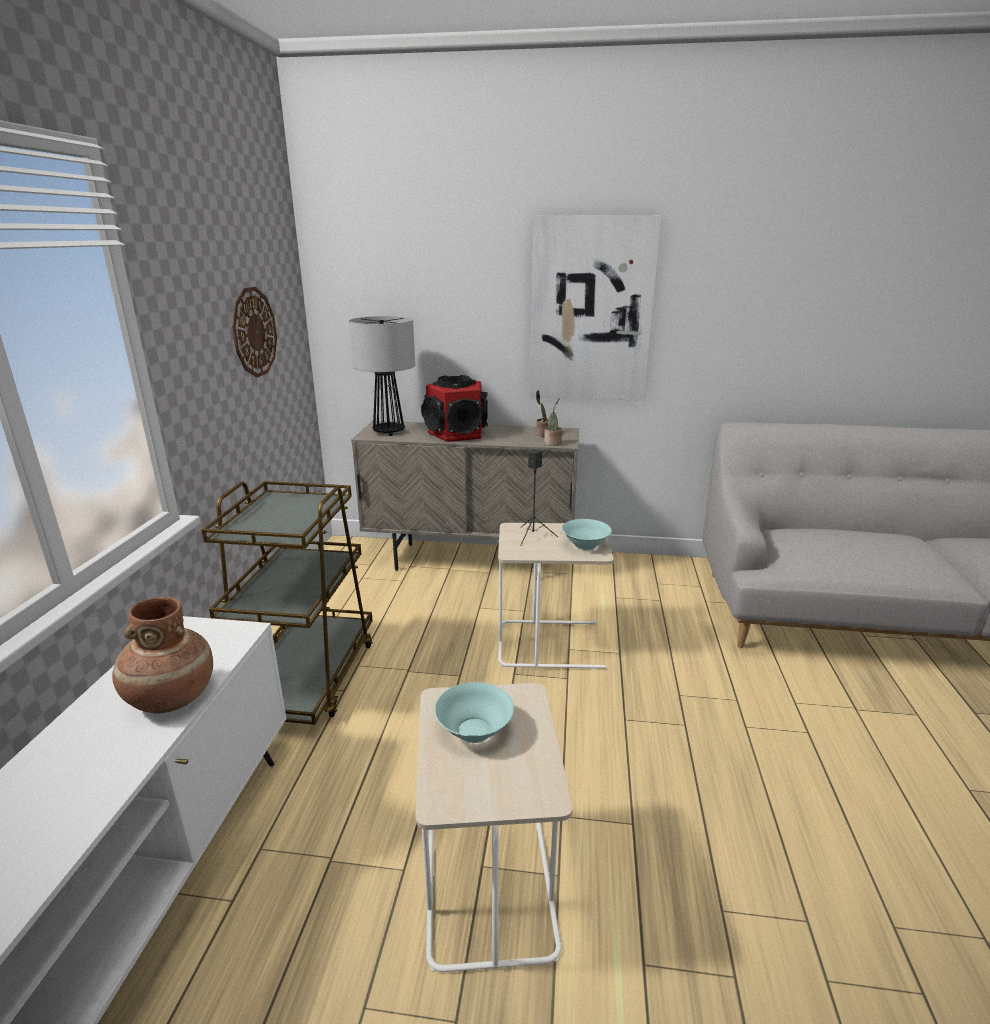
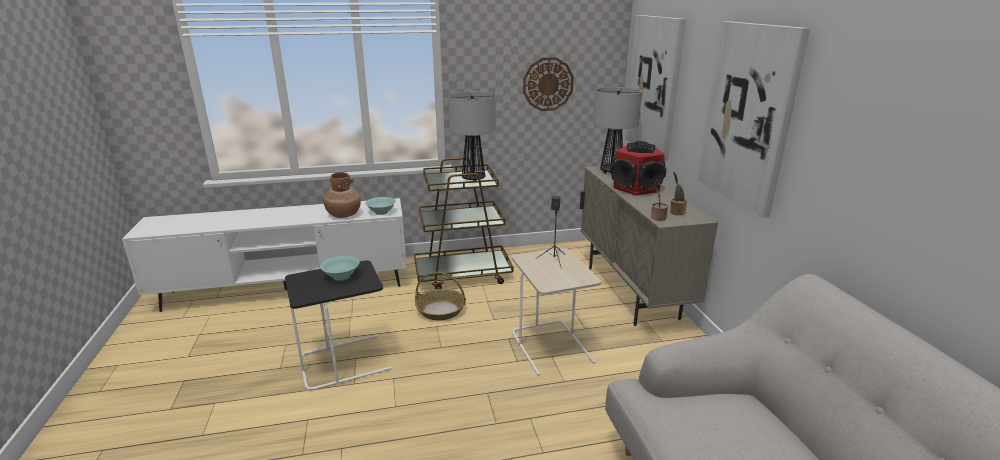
camera: 70 degrees right, 0 degrees up
(298, 506) = (473, 179): none -> table lamp
(394, 309) = (654, 86): none -> picture
(398, 724) = (441, 310): none -> basket
(487, 883) = (345, 361): beige side table -> black side table
(585, 545) = (556, 279): turquoise bowl -> turquoise bowl (382, 212)

